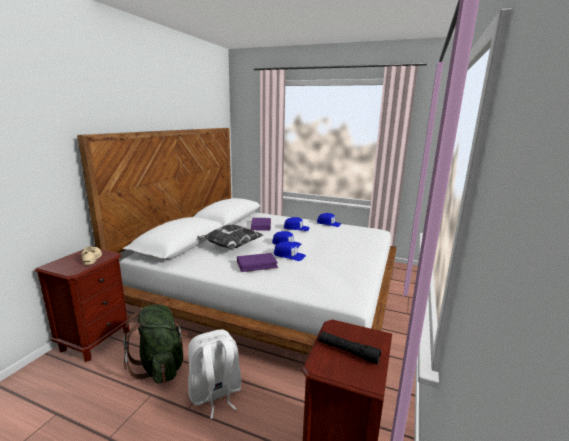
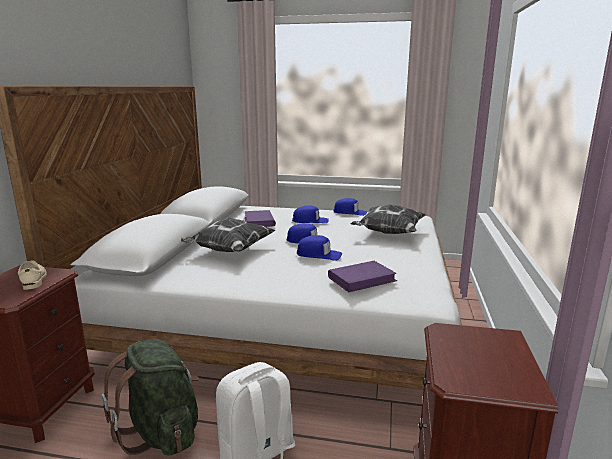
camera: 10 degrees left, 0 degrees up
(257, 264) = (280, 270): purple book -> purple book (362, 279)
(347, 351) = (479, 359): black flashlight -> none
(348, 243) = (388, 233): none -> pillow

